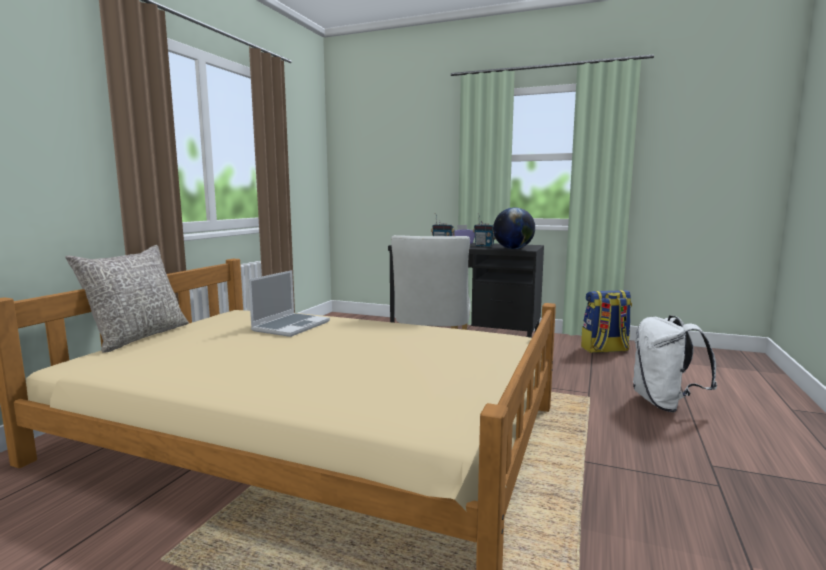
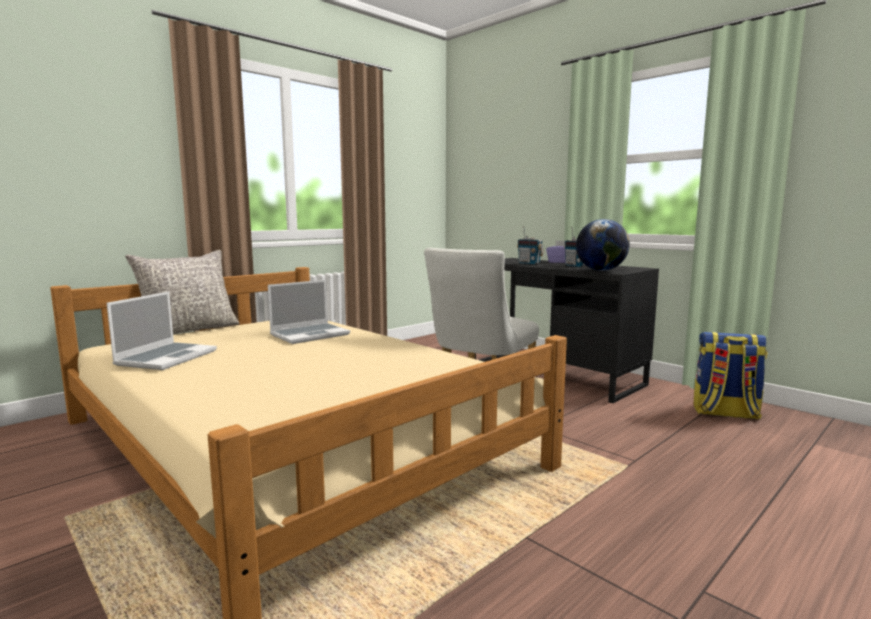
camera: 25 degrees right, 0 degrees up
(180, 367) = (167, 357): none -> laptop
(665, 404) = (731, 496): white backpack -> none

